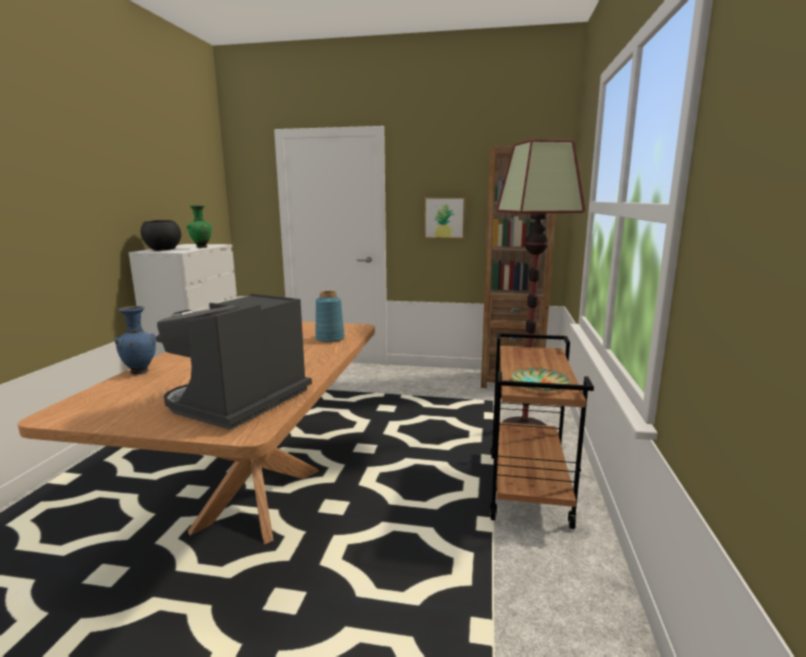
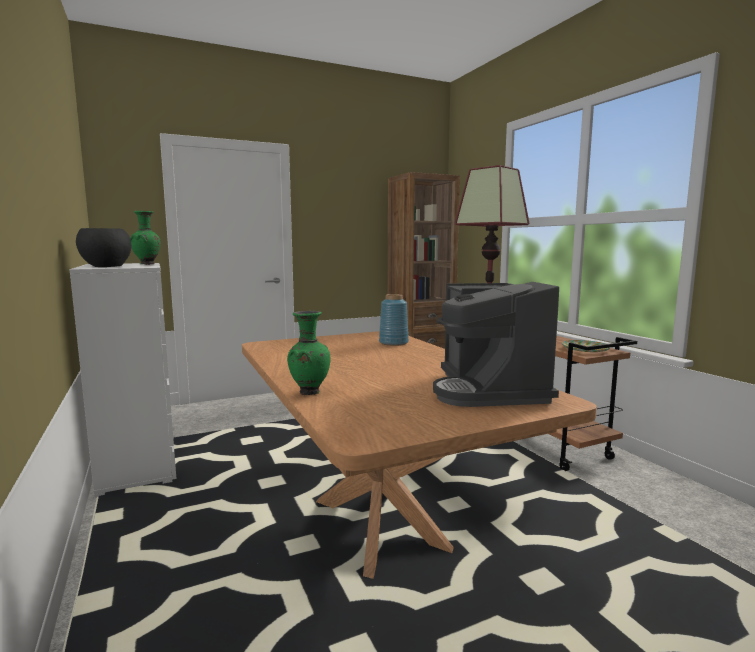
camera: 35 degrees left, 5 degrees down
(140, 372) = (309, 392): blue vase -> green vase
(444, 217) = (348, 237): picture -> none

